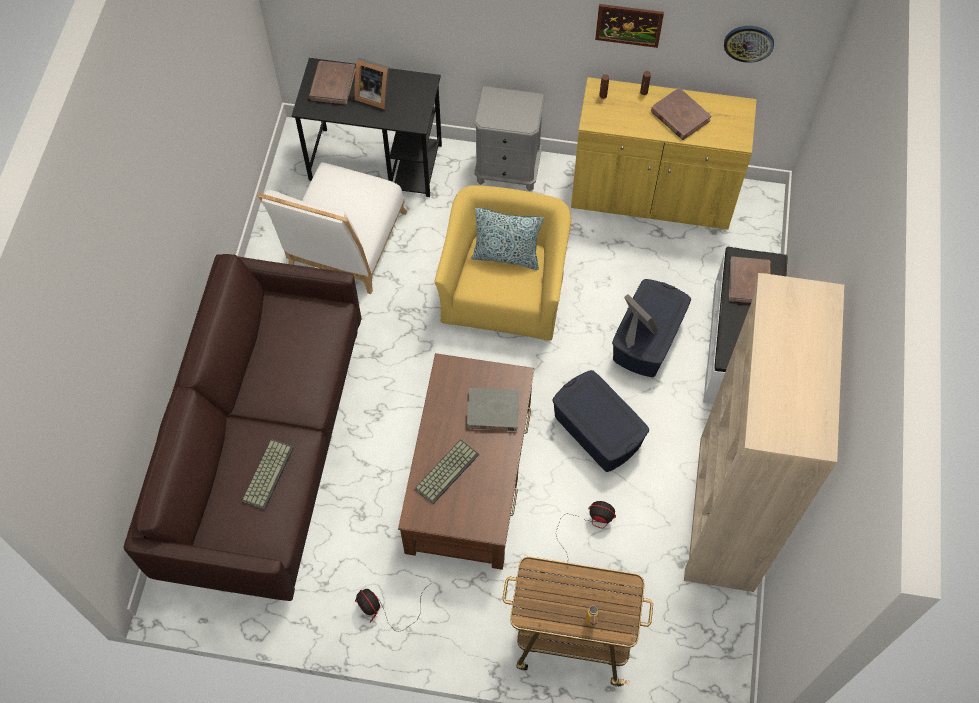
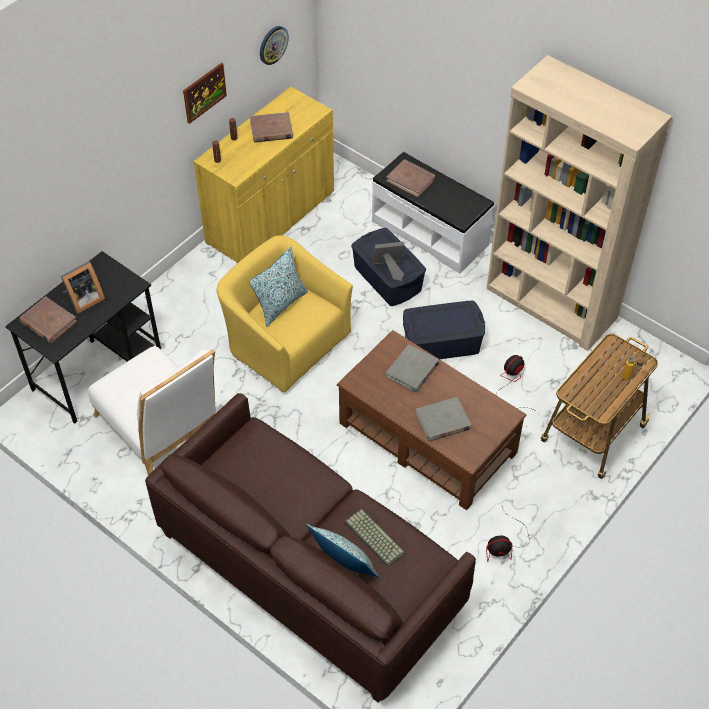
camera: 60 degrees left, 10 degrees down
(224, 464) = (344, 566): none -> pillow
(446, 470) = (443, 421): keyboard -> grey book
(508, 170) = (178, 289): grey nightstand -> none

